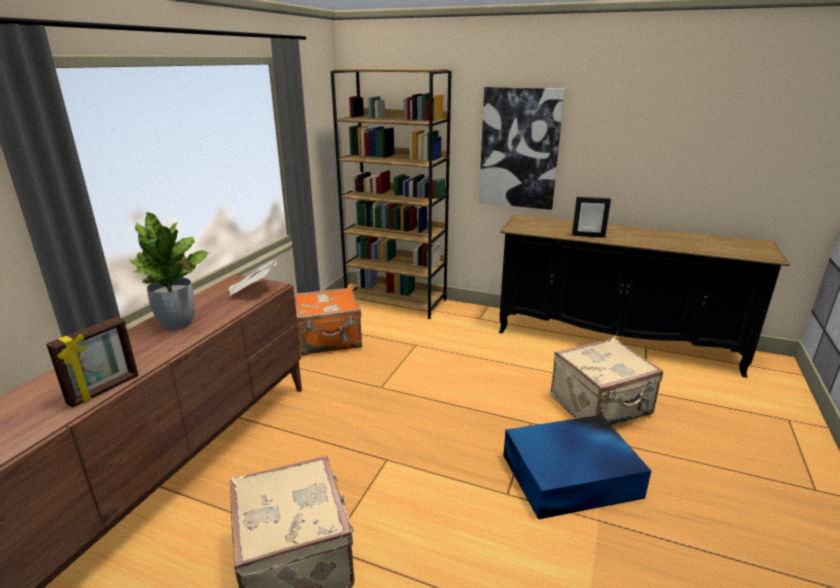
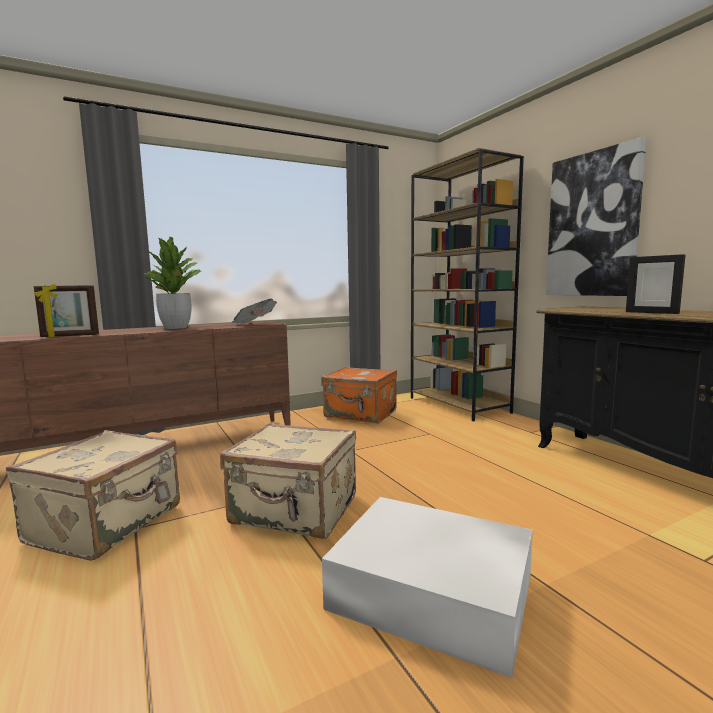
camera: 40 degrees right, 15 degrees down
(572, 476) = (434, 593): blue storage box -> white storage box
(601, 406) = (590, 548): beige suitcase -> beige suitcase (295, 511)

